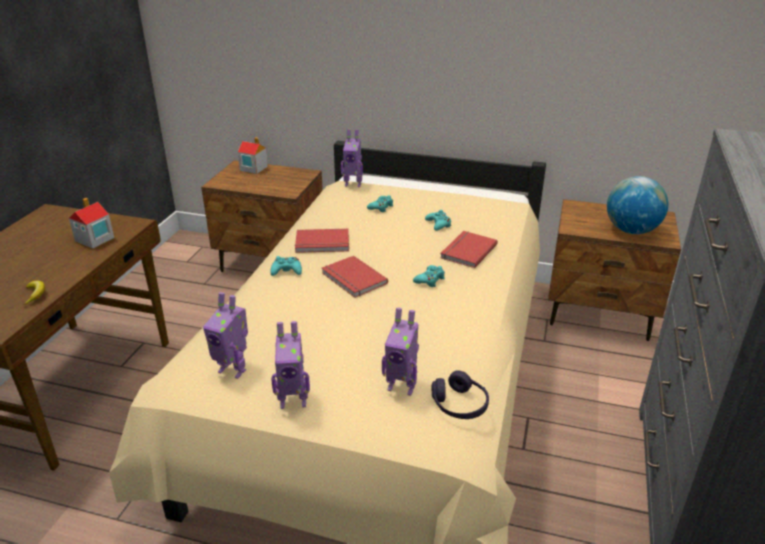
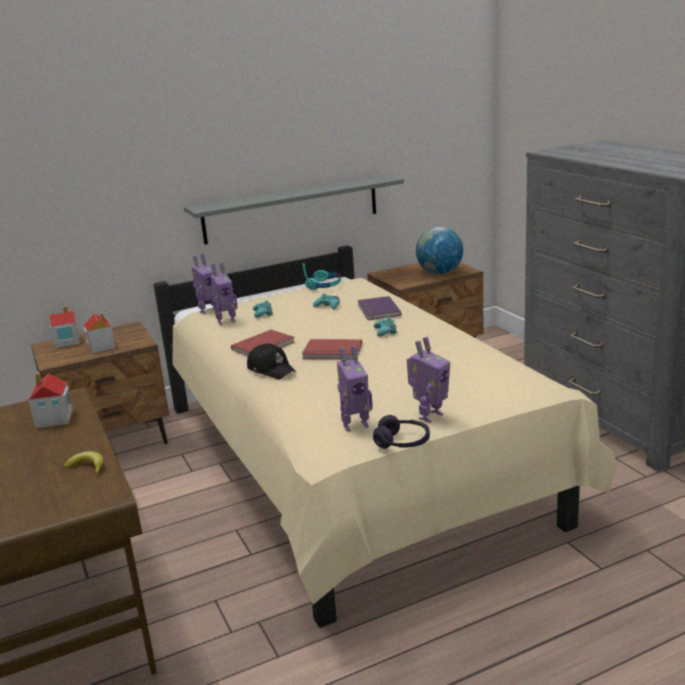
camera: 40 degrees left, 10 degrees down
(263, 183) = (101, 346): none -> toy house
(286, 271) = (271, 369): turquoise game controller -> black cap
(401, 386) = (477, 379): toy robot -> toy robot (226, 321)
(459, 405) = (523, 371): purple headphones -> purple headphones (402, 442)
(467, 251) = (377, 310): red book -> purple book
(476, 199) = (324, 285): none -> turquoise headphones
(490, 106) = (291, 209): none -> grey shelf

